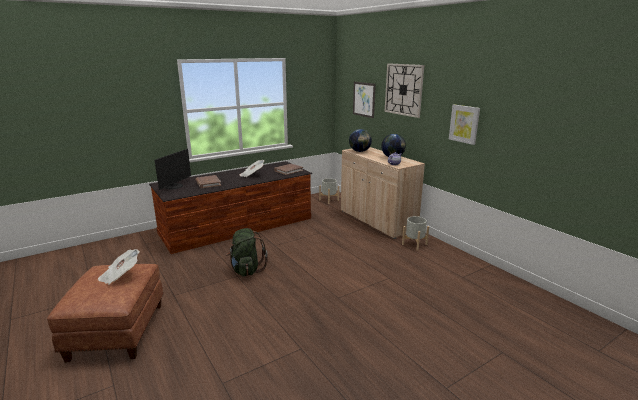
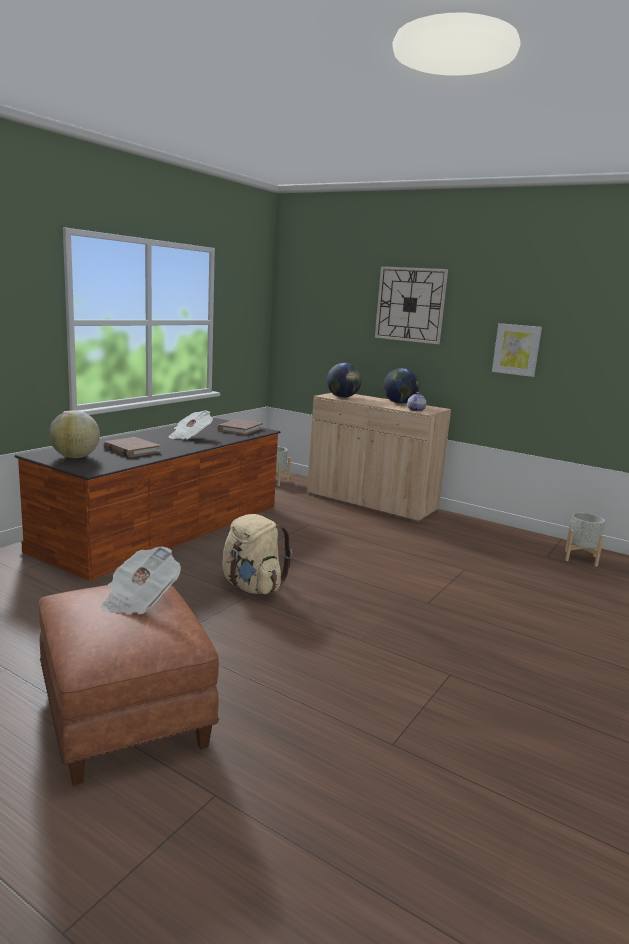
camera: 25 degrees left, 5 degrees down
(174, 186) = (75, 457): monitor -> globe
(246, 270) = (252, 587): green backpack -> beige backpack
(364, 99) = (332, 320): picture -> none
(414, 244) = (451, 526): grey planter -> grey planter (580, 558)

